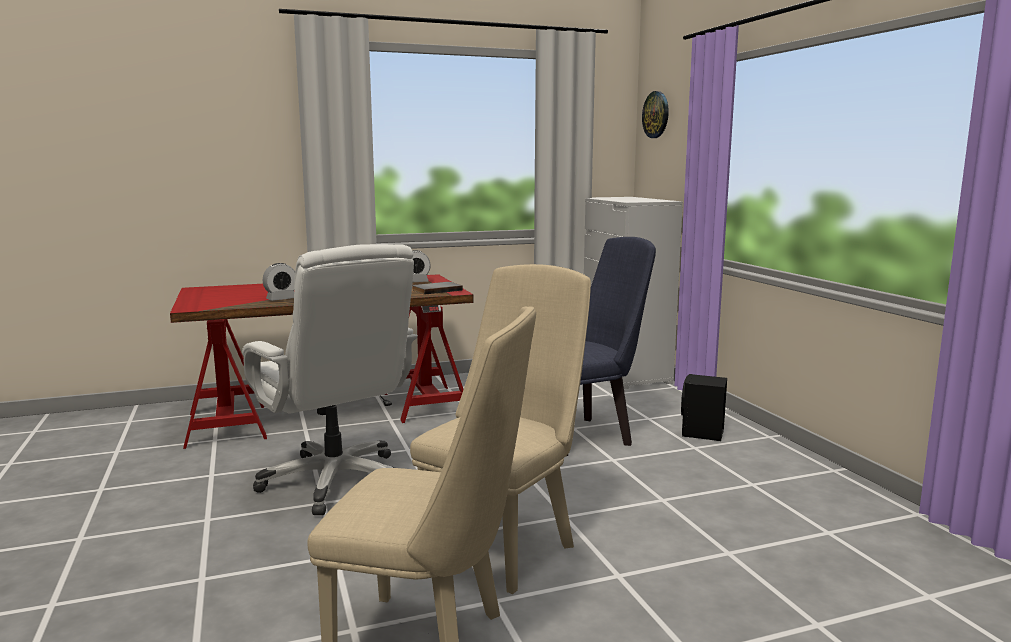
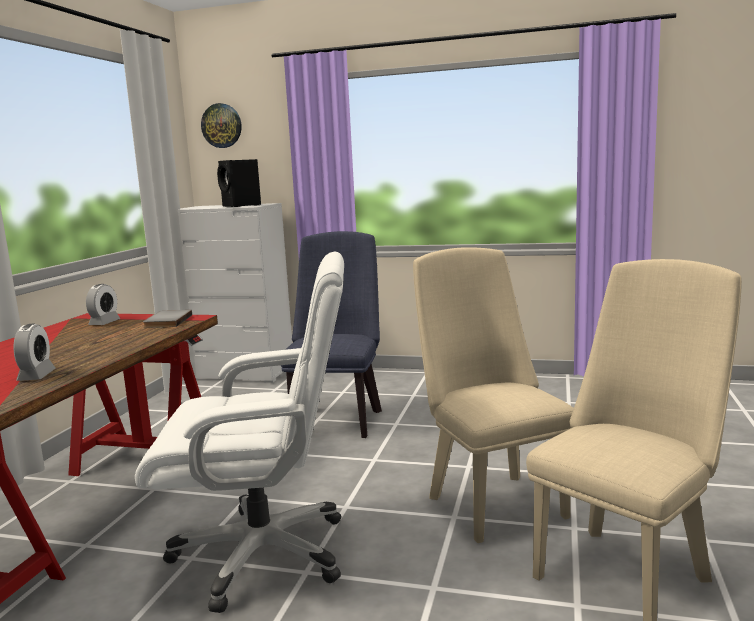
camera: 55 degrees left, 0 degrees up
(702, 434) = (395, 386): black speaker -> black speaker (241, 206)

